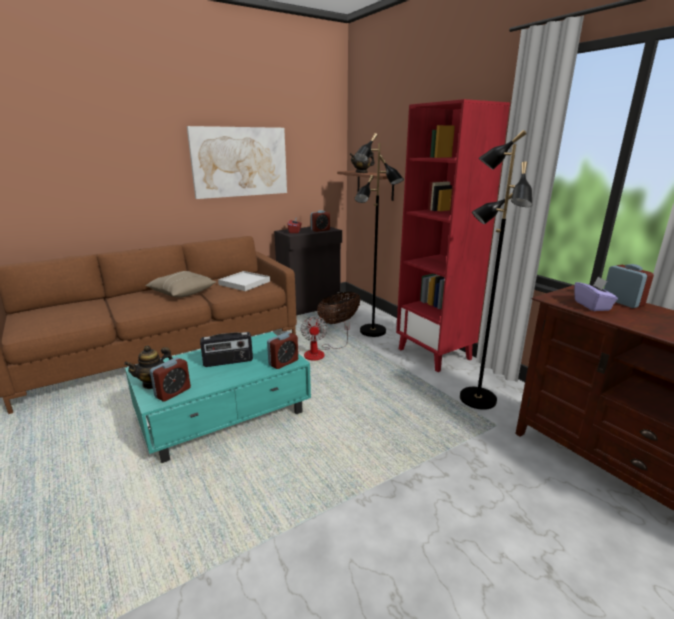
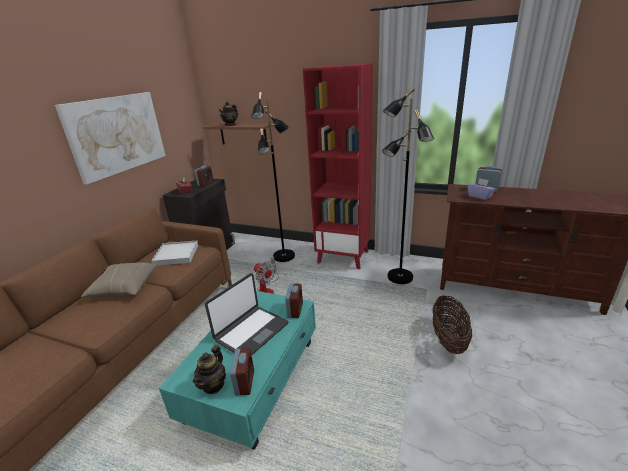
camera: 35 degrees left, 5 degrees up
(228, 362) = (251, 331): radio -> laptop
(339, 321) = (249, 258): basket -> basket (448, 339)

